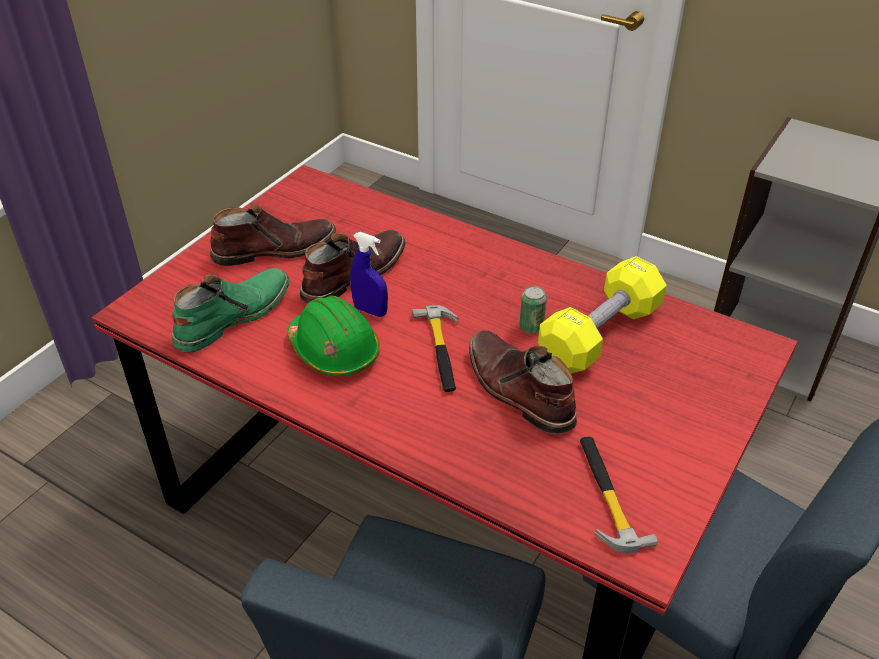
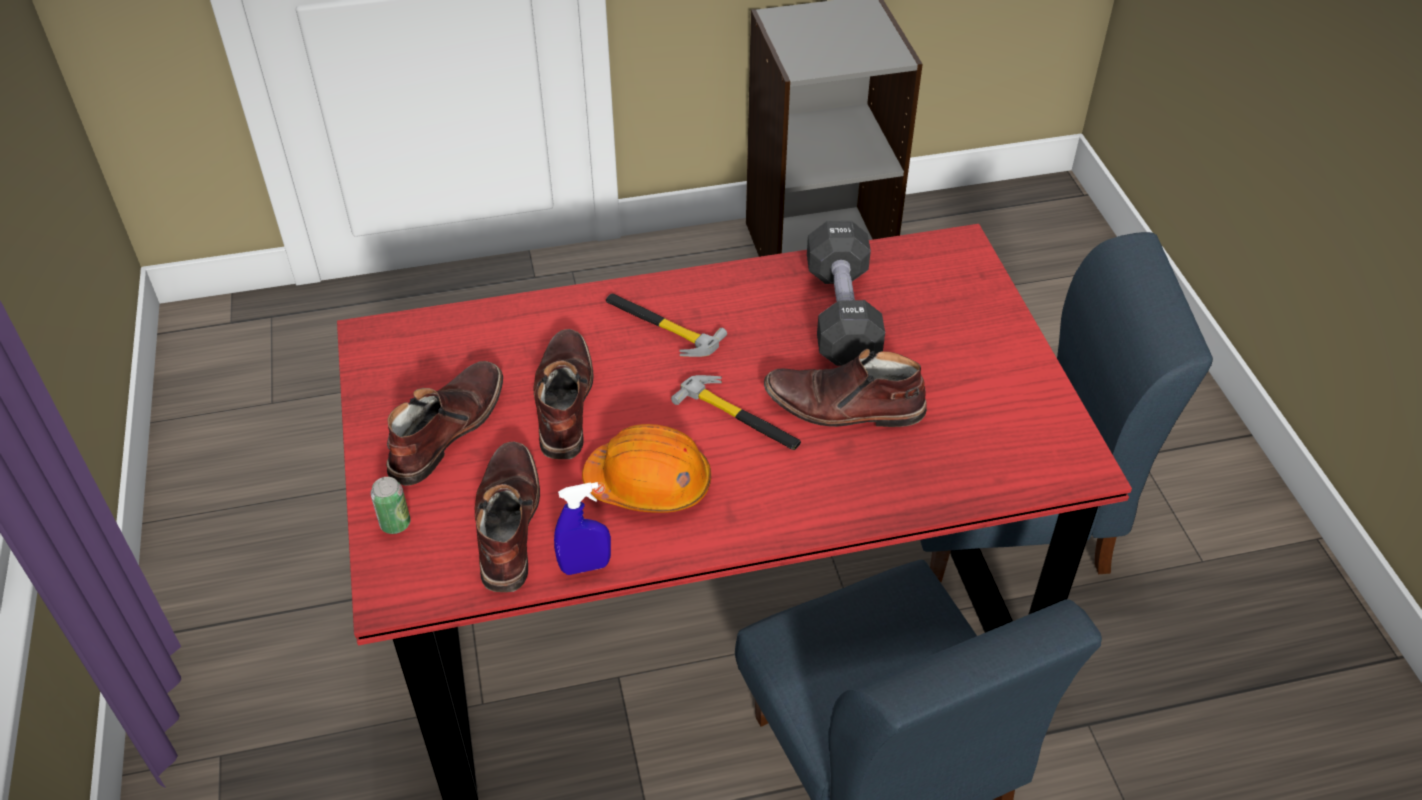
camera: 45 degrees left, 5 degrees up
(232, 316) = (506, 524): green boot -> brown boot
(334, 350) = (649, 484): green hard hat -> orange hard hat
(370, 311) = (629, 425): blue spray bottle -> blue spray bottle (585, 566)
(531, 327) = (783, 345): can -> can (395, 523)
(600, 334) = (842, 314): yellow dumbbell -> black dumbbell
(606, 495) = (1006, 442): hammer -> hammer (660, 326)

